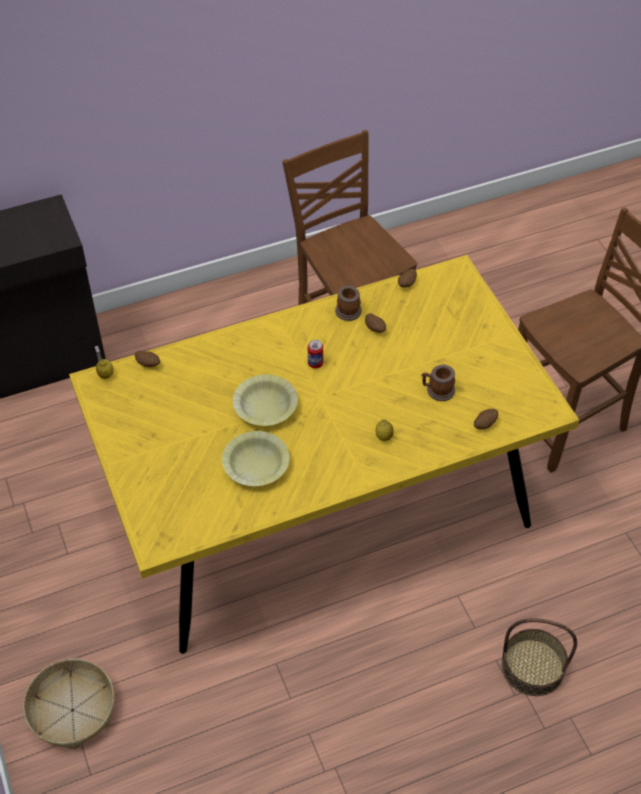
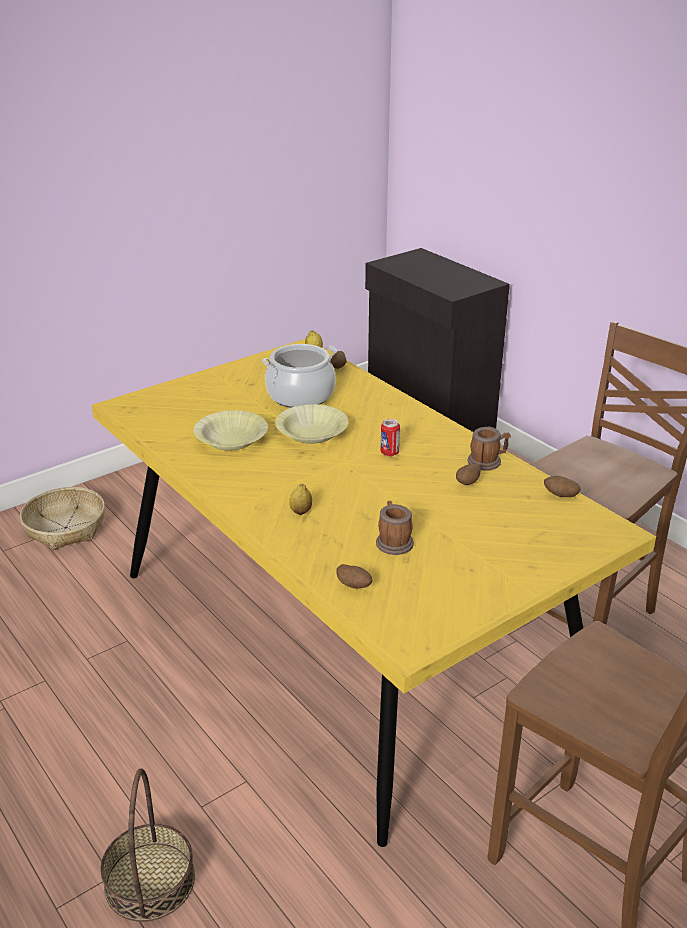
camera: 75 degrees right, 20 degrees down
(192, 402) = (300, 395): none -> cooking pot

